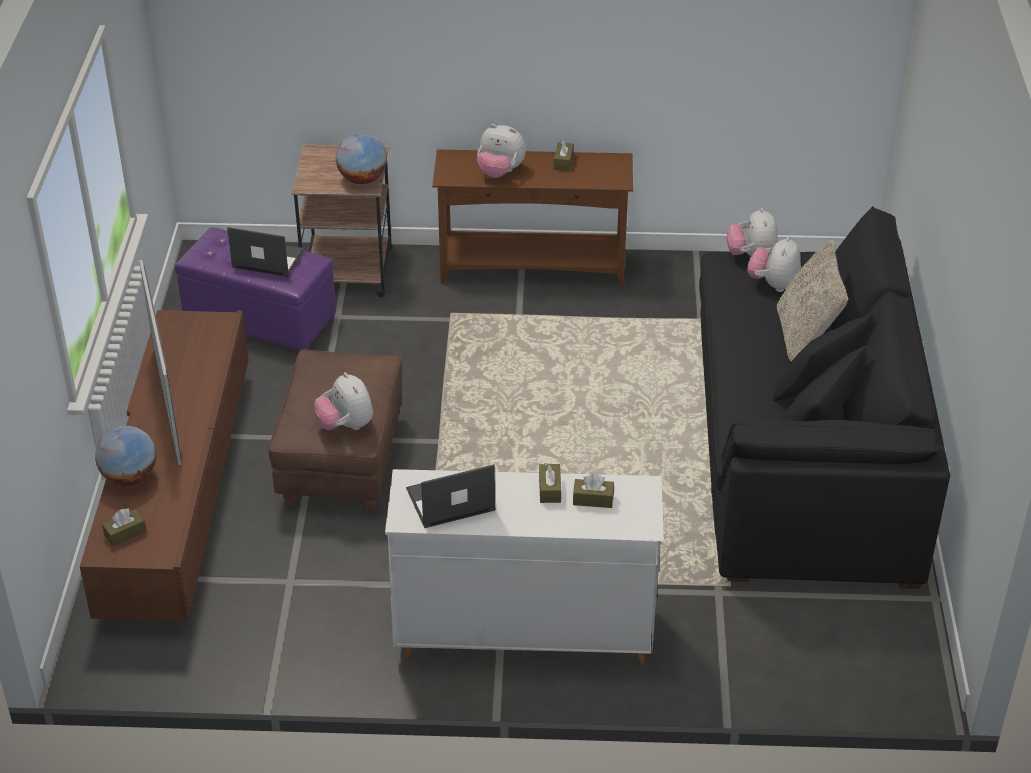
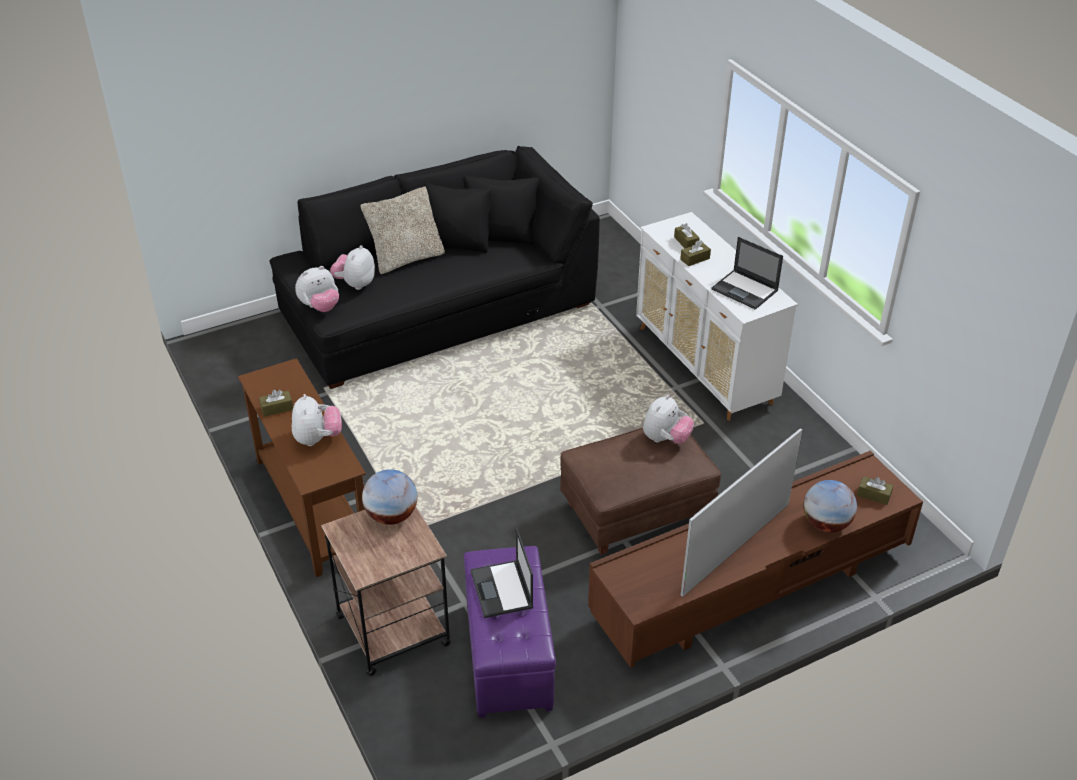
camera: 120 degrees left, 0 degrees up
(773, 284) = (355, 284): plush toy -> plush toy turned 120 degrees clockwise

